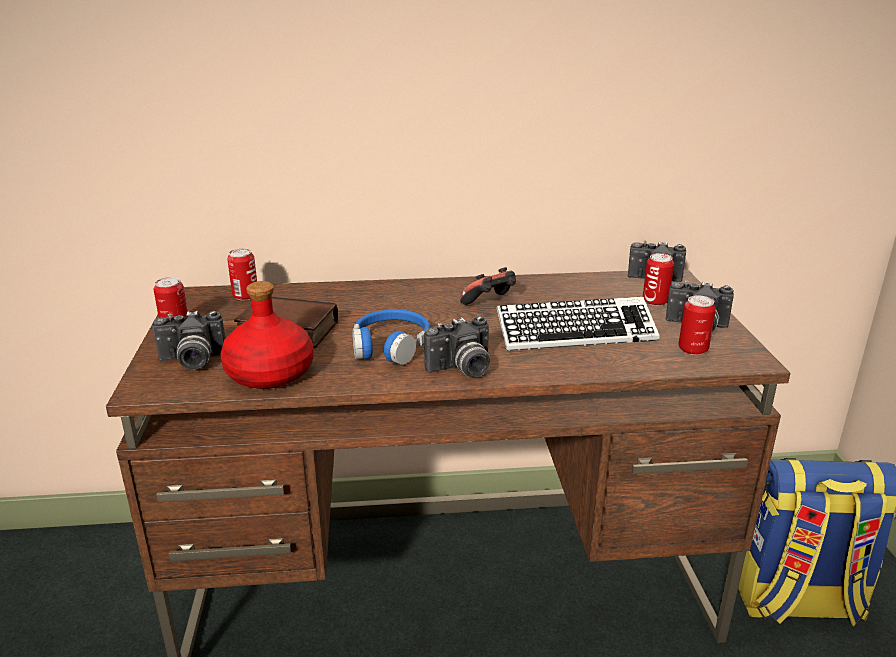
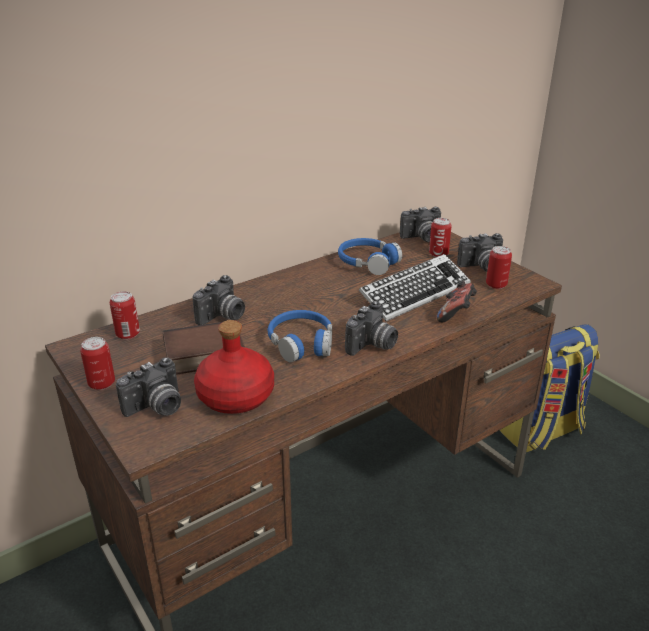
camera: 30 degrees left, 5 degrees up
(344, 303) = (222, 317): none -> camera
(490, 303) = (332, 285): game controller -> game controller (456, 314)
(557, 291) = (367, 263): none -> blue headphones

